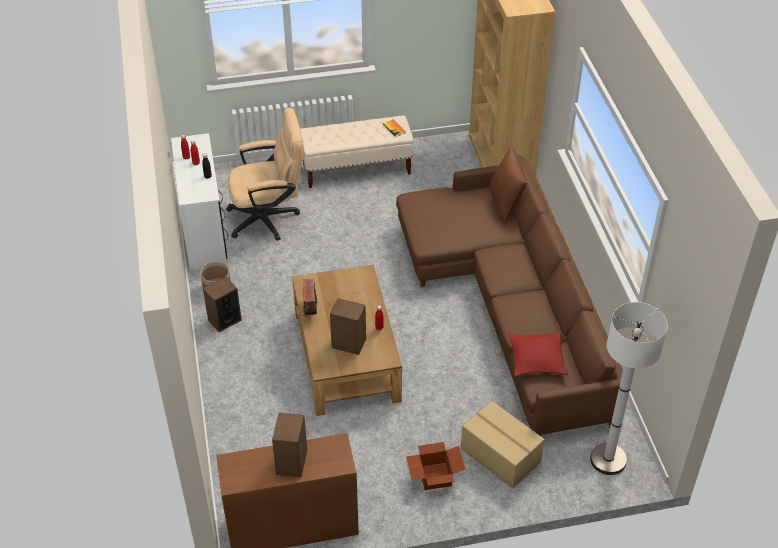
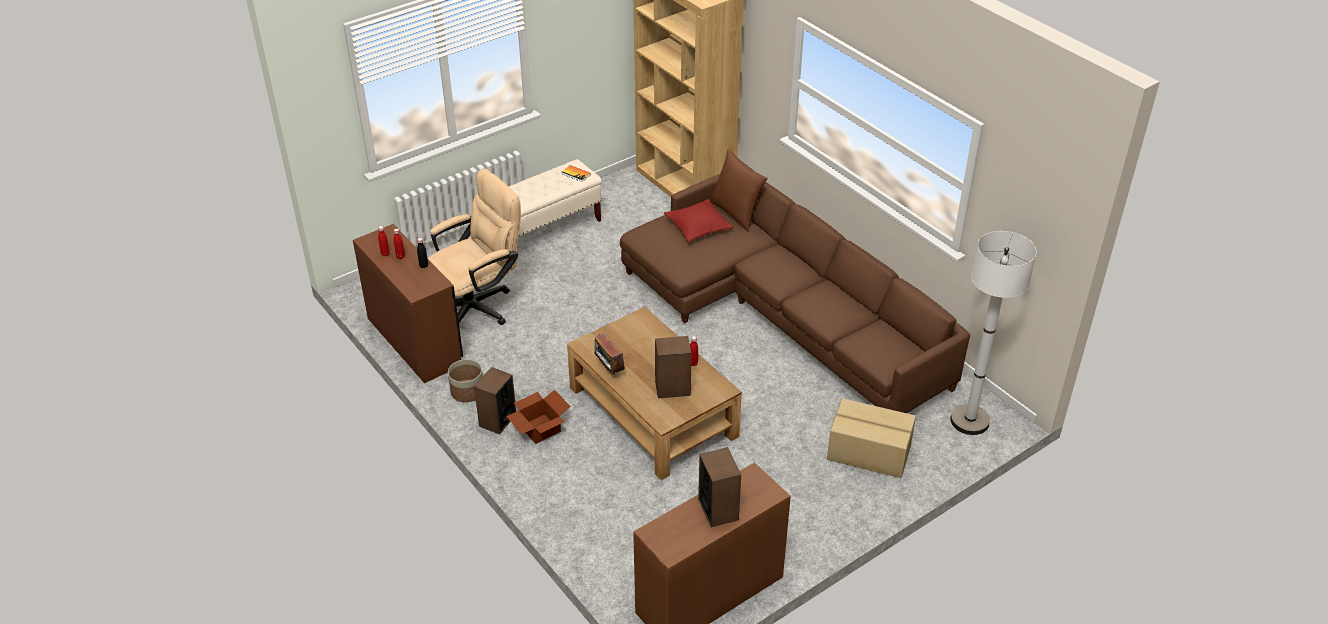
camera: 25 degrees left, 5 degrees down
(205, 232) = (416, 340): white desk -> brown desk
(434, 476) = (819, 494): cardboard box -> cardboard box (539, 429)
(537, 359) = (866, 343): red pillow -> red pillow (698, 227)

